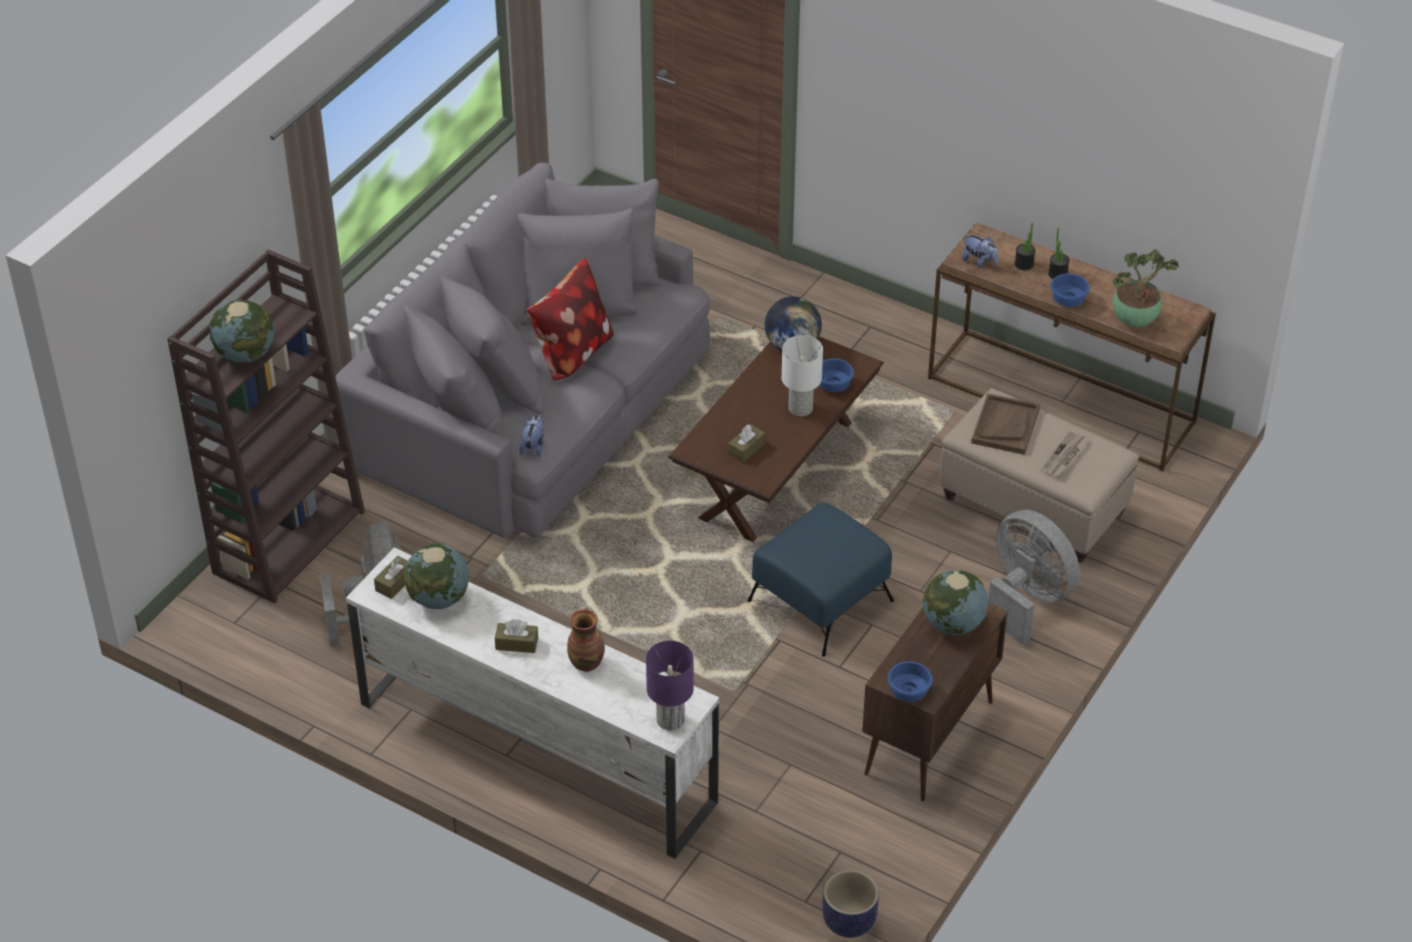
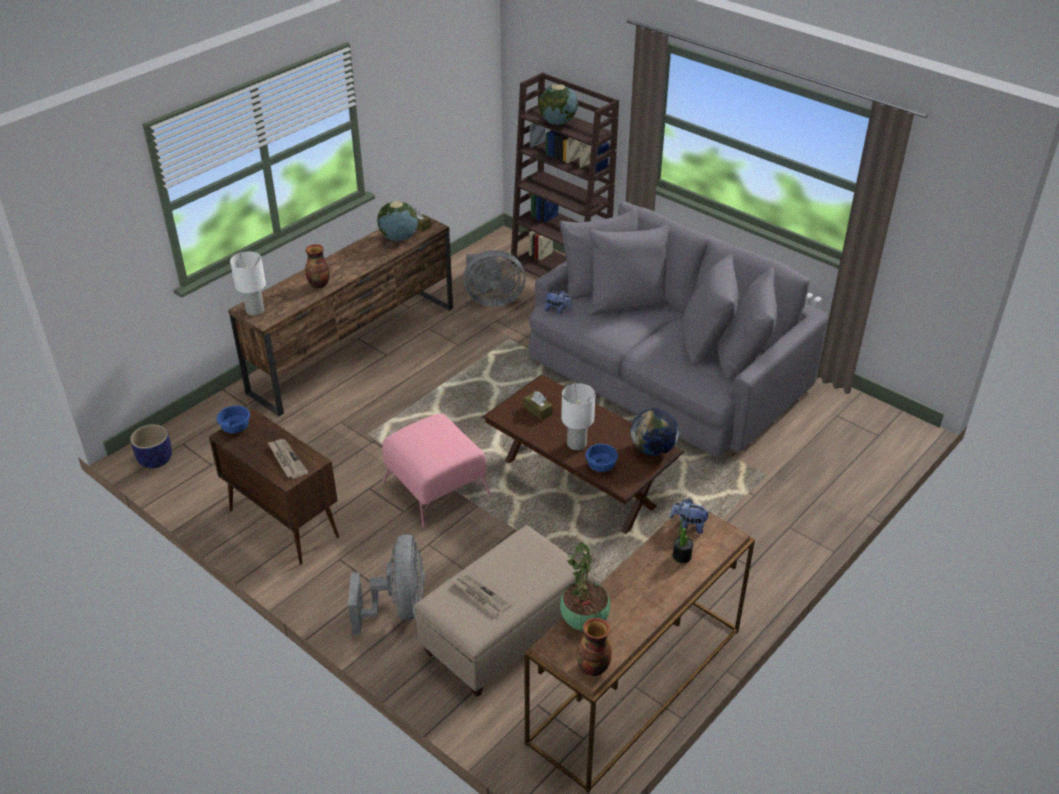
camera: 100 degrees right, 5 degrees down
(516, 643) = (348, 261): brown tissue box -> none
(535, 751) = (355, 349): white tv stand -> brown tv stand
(571, 353) = (650, 332): pillow -> none
(671, 720) = (255, 310): purple table lamp -> white table lamp
(819, 601) = (436, 487): blue ottoman -> pink ottoman
(953, 624) = (286, 460): globe -> newspaper
(979, 262) = (688, 525): plush toy -> plush toy turned 60 degrees clockwise
(1005, 426) = (530, 563): brown tray -> none
(1027, 598) = (398, 607): grey fan -> grey fan turned 60 degrees counterclockwise
(1057, 274) = (663, 578): potted plant -> none
(1069, 300) = (623, 578): blue bowl -> none
(1185, 310) = (592, 667): none -> vase

